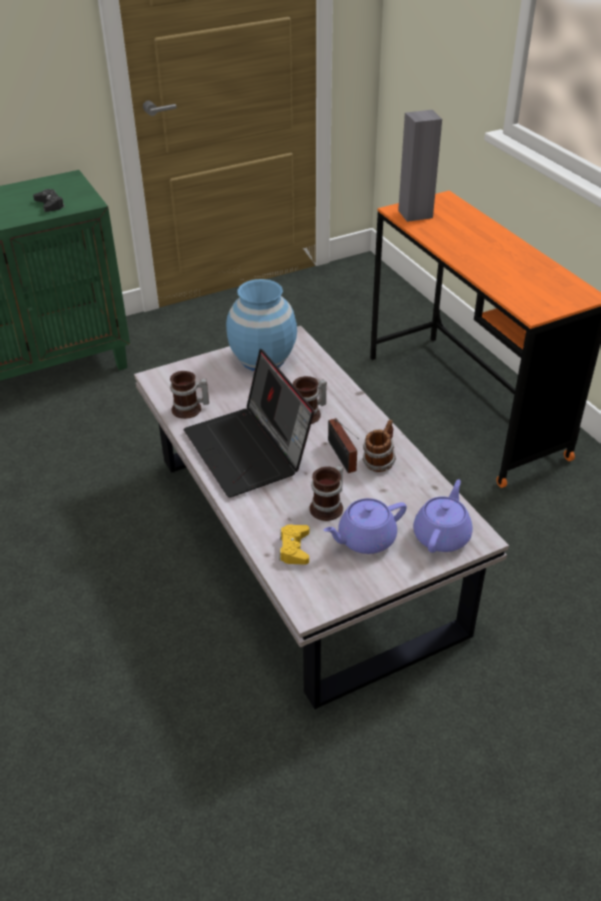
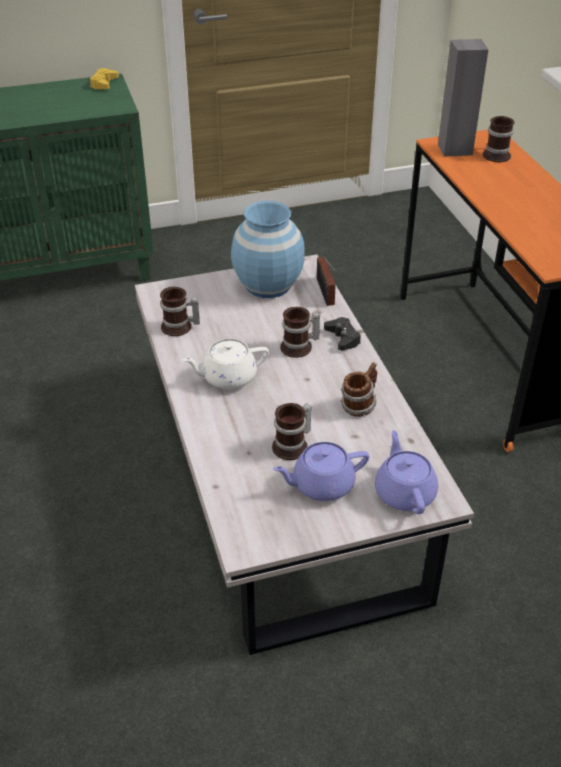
camera: 10 degrees right, 0 degrees up
(50, 205) = (82, 106): black game controller -> black game controller (343, 338)
(249, 451) = (228, 377): laptop -> white teapot
(294, 548) = (245, 484): yellow game controller -> yellow game controller (104, 83)
(342, 458) = (321, 396): radio -> radio (325, 293)
(442, 535) = (404, 492): purple teapot -> purple teapot turned 45 degrees counterclockwise
(456, 215) = (498, 154): none -> mug

